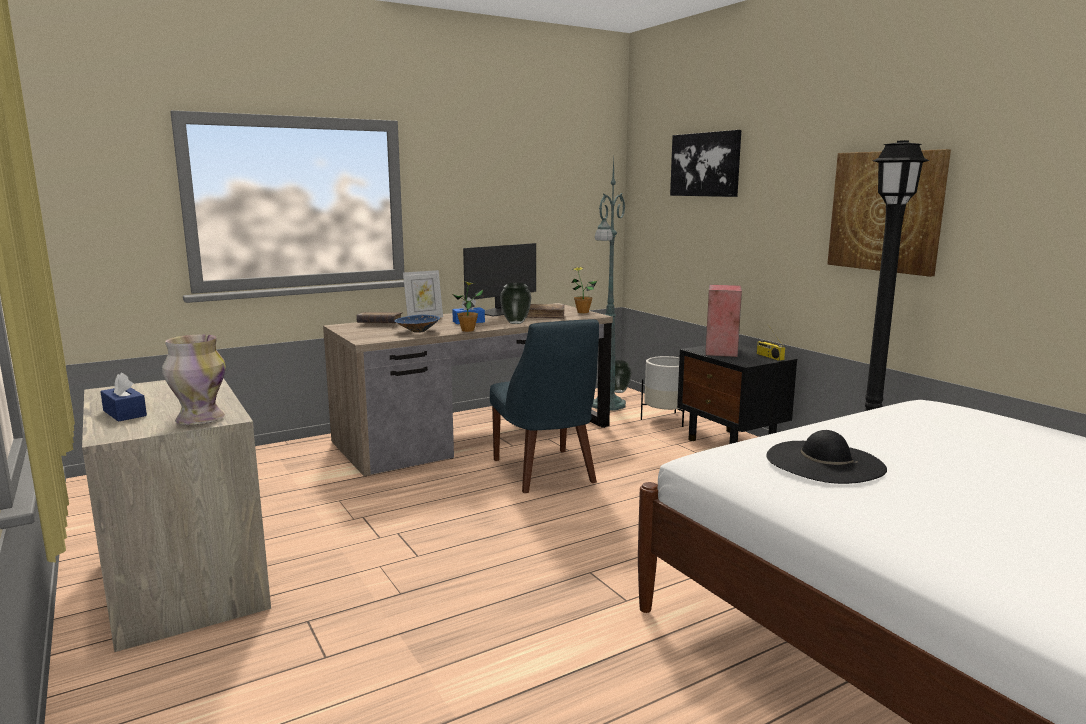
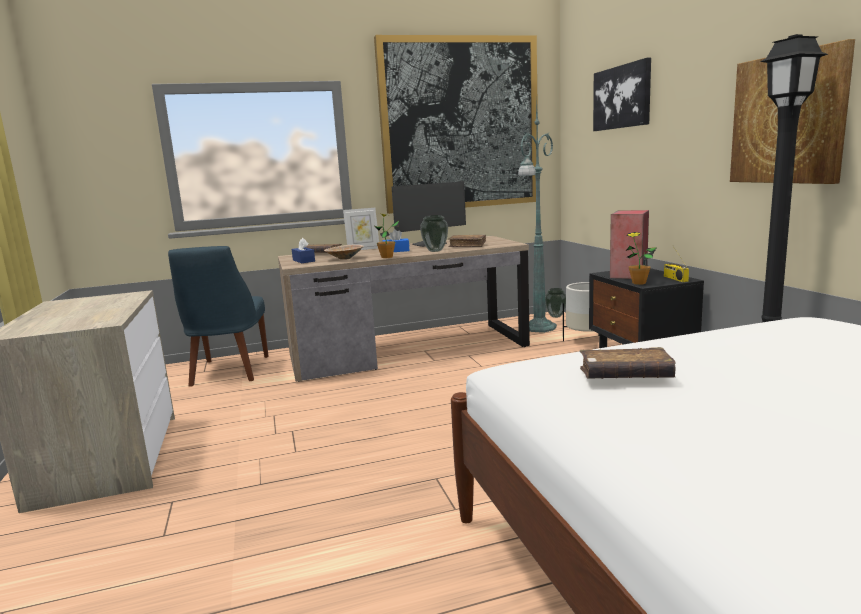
camera: 15 degrees right, 0 degrees up
(124, 413) = (42, 318): blue tissue box -> blue tissue box (303, 261)
(199, 419) = (84, 323): vase -> none
(417, 331) = (344, 259): blue bowl -> beige bowl
(524, 177) = (460, 124): none -> picture
(545, 473) = (449, 385): blue chair -> blue chair (228, 372)
(583, 312) = (505, 241): potted plant -> potted plant (639, 283)
(824, 462) = (625, 376): black hat -> brown book

